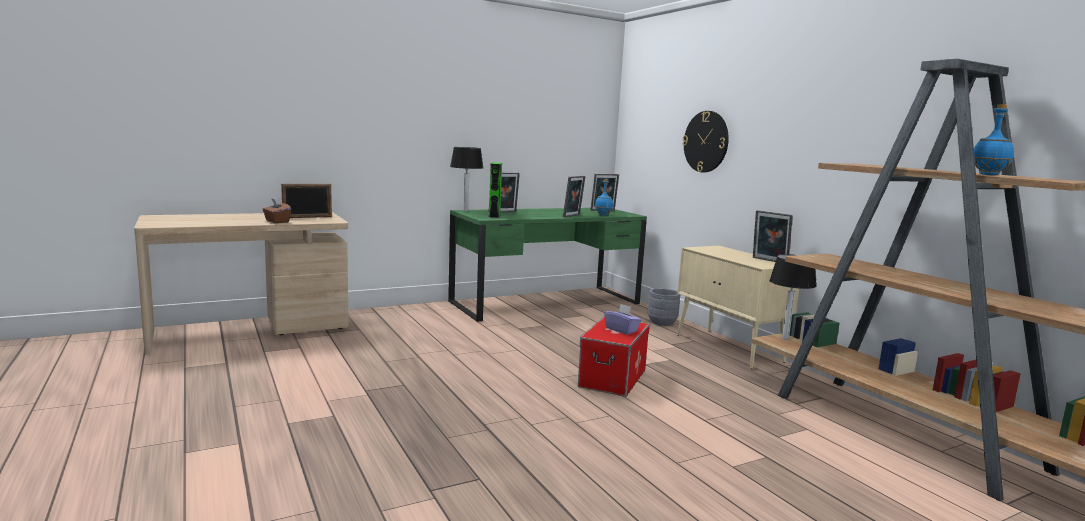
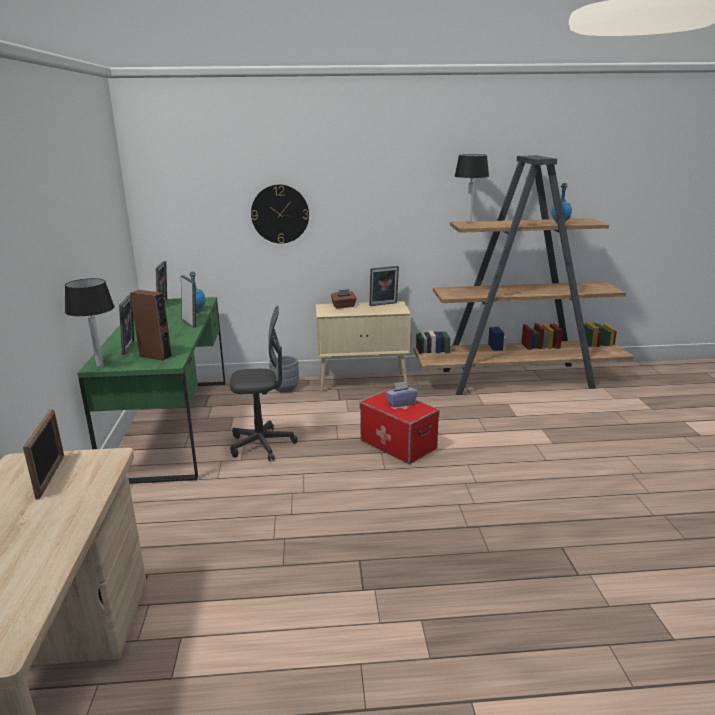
camera: 65 degrees left, 10 degrees up
(277, 221) = (72, 505): brown tissue box -> brown tissue box (344, 306)
(494, 216) = (155, 356): green speaker -> brown speaker
(548, 330) = (262, 445): none -> grey office chair
(785, 338) = (429, 356): table lamp -> table lamp (469, 222)

